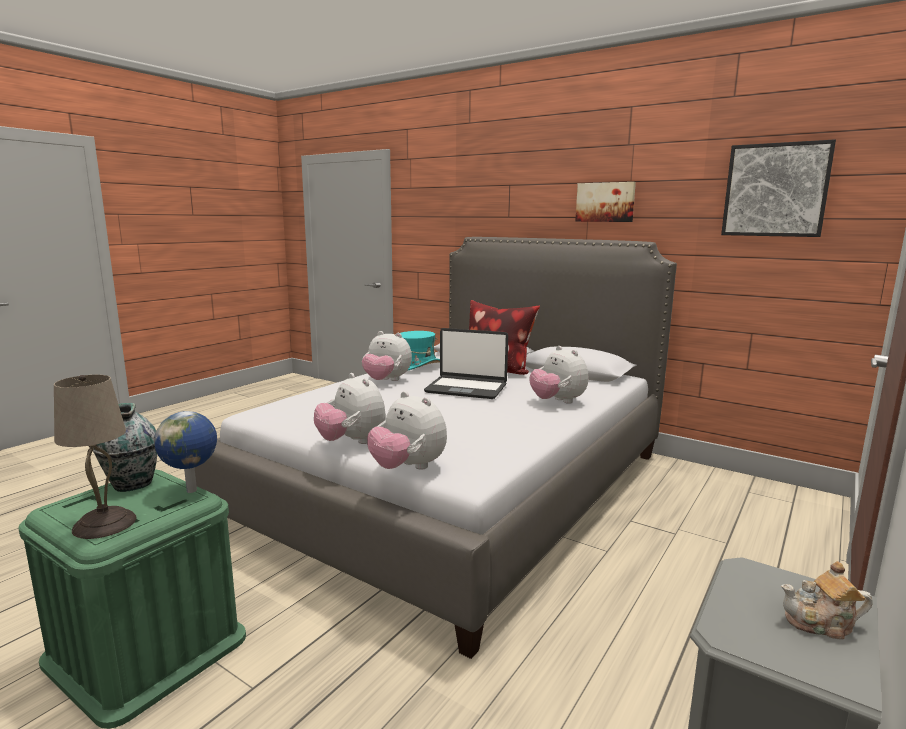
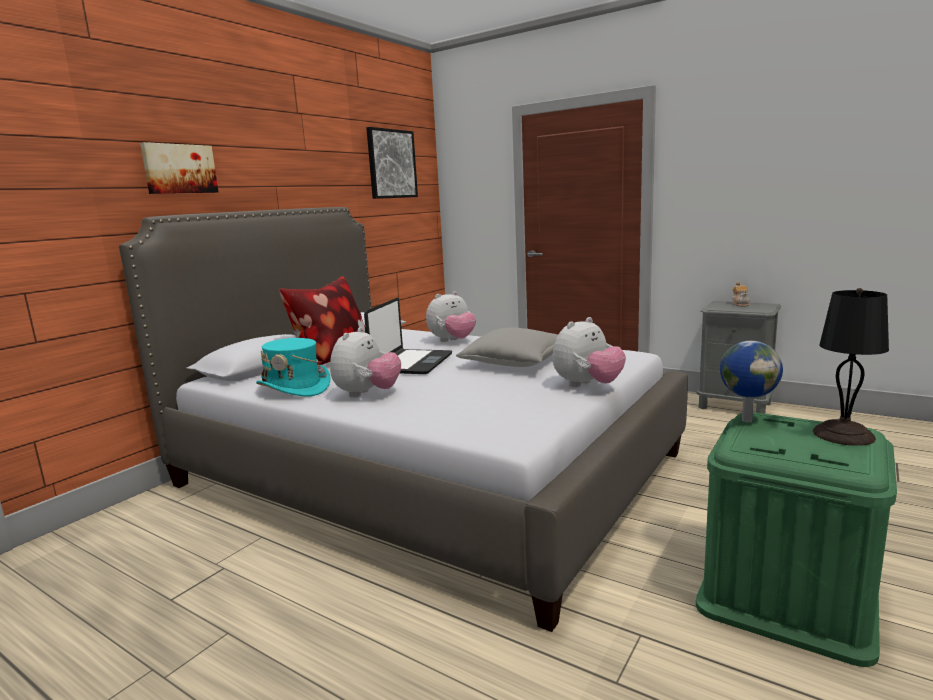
camera: 90 degrees left, 0 degrees up
(103, 523) = (843, 435): beige table lamp -> black table lamp
(132, 483) = (767, 447): vase -> none
(408, 468) = (629, 367): plush toy -> none
(455, 422) = (517, 362): none -> grey pillow
(605, 202) = (291, 170): picture -> picture (179, 169)

